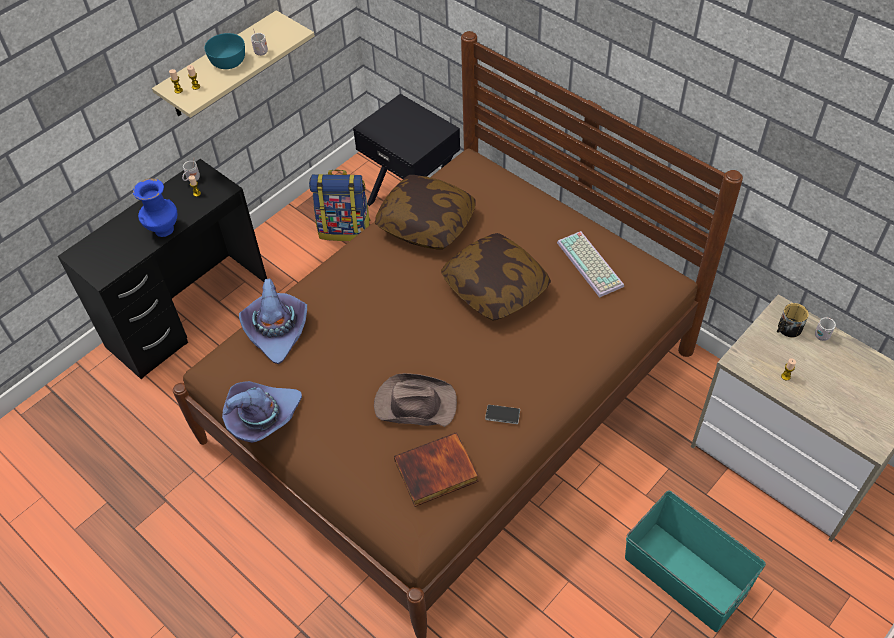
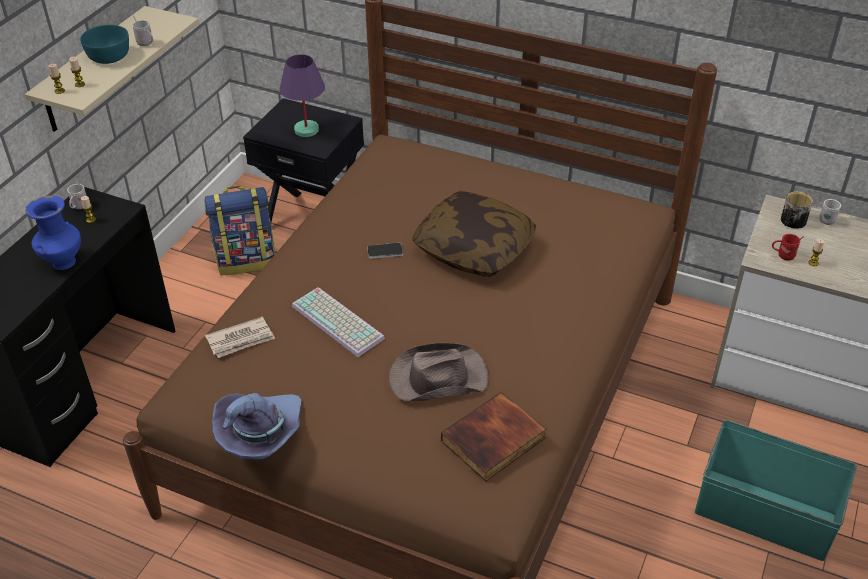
camera: 20 degrees left, 10 degrees down
(277, 329) = (241, 340): purple hat -> newspaper
(408, 131) = (307, 130): none -> purple table lamp
(426, 223) = (369, 205): pillow -> none
(502, 415) = (540, 366): phone -> phone (385, 251)
(591, 264) = (564, 208): keyboard -> keyboard (340, 322)
(761, 362) = (783, 256): none -> red mug

